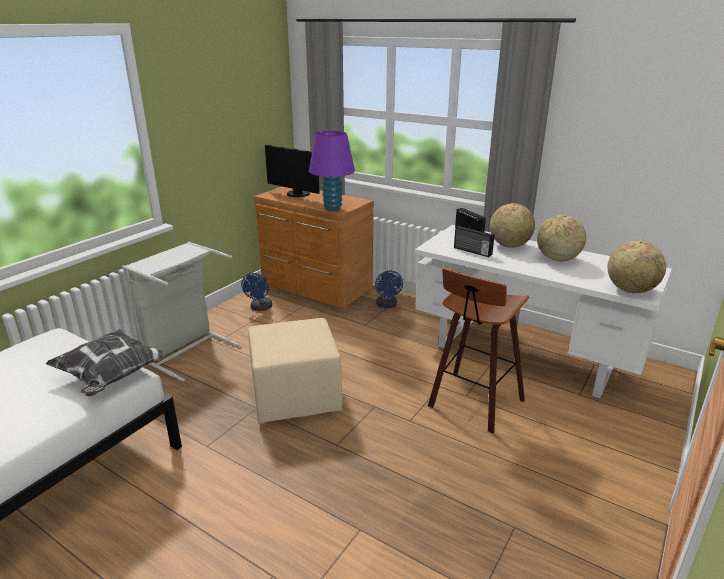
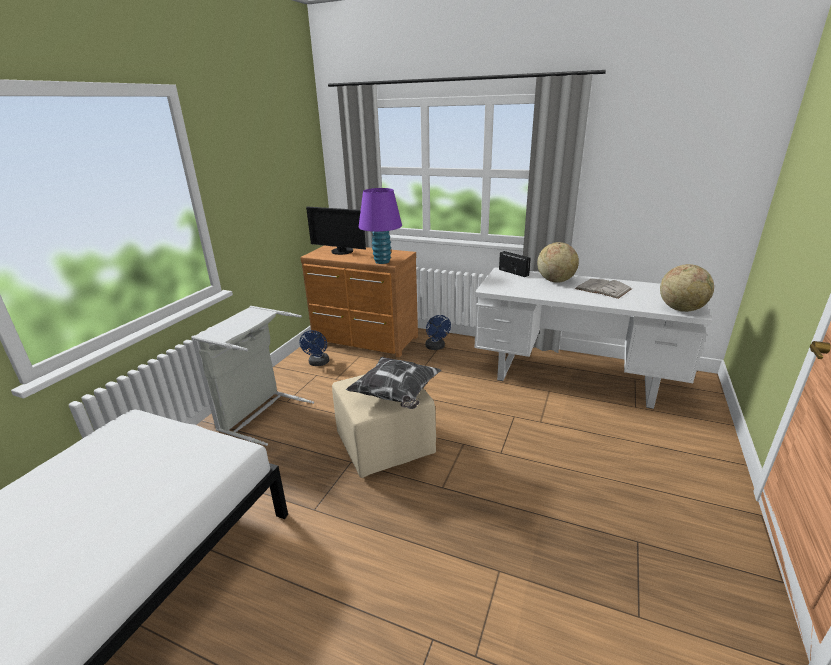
camera: 10 degrees left, 0 degrees up
(110, 377) = (213, 455): pillow -> pillow (396, 395)
(472, 251) = (527, 289): radio -> none
(473, 404) = (550, 428): stool -> none
(557, 259) = (603, 289): globe -> white book

